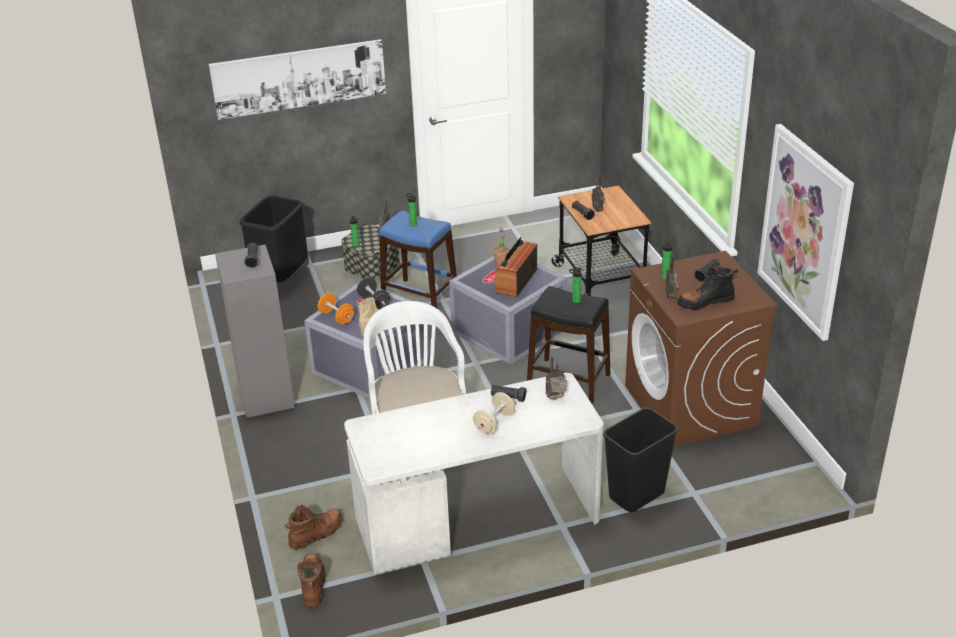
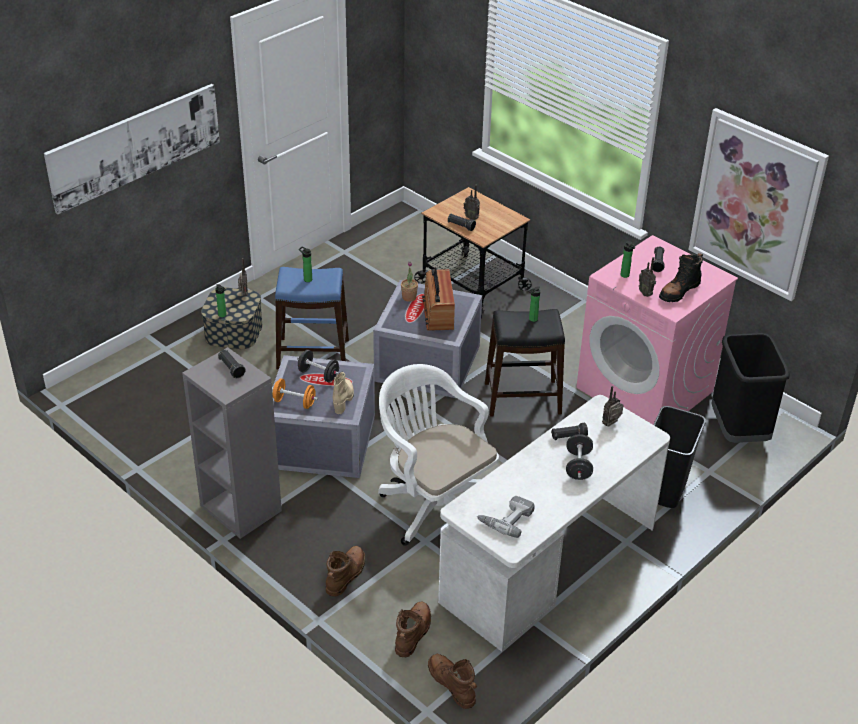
camera: 30 degrees left, 5 degrees up
(282, 283) = (151, 378): black trash can -> black trash can (739, 430)
(302, 471) = (346, 575): none -> brown boot
(393, 443) = (506, 518): none -> power drill
(494, 423) = (578, 466): beige dumbbell -> black dumbbell
(691, 406) = (645, 390): brown washing machine -> pink washing machine

